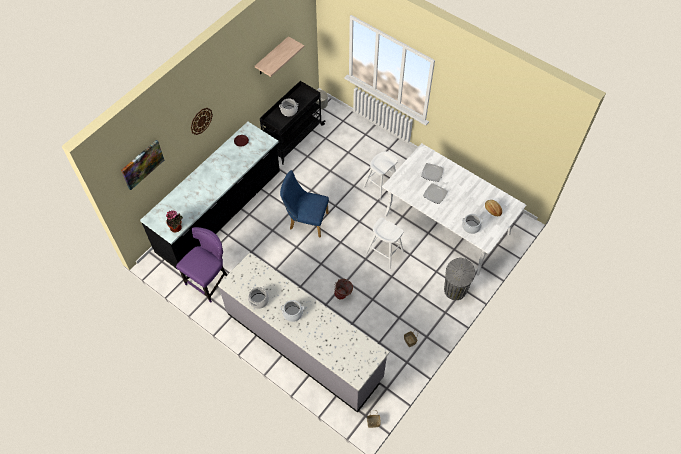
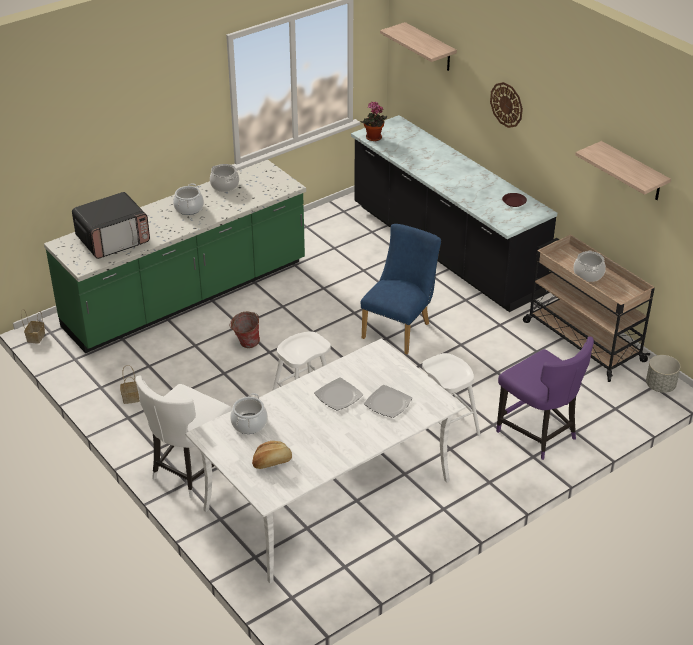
camera: 105 degrees right, 20 degrees down
(142, 164) = (429, 47): picture -> shelf
(209, 281) = (329, 230): purple chair -> purple chair (538, 434)
(292, 138) = (582, 340): black cart -> beige cart
(304, 345) = (187, 296): grey counter -> green counter
(342, 346) = (113, 240): none -> microwave
(454, 291) = (189, 471): grey trash can -> white chair

